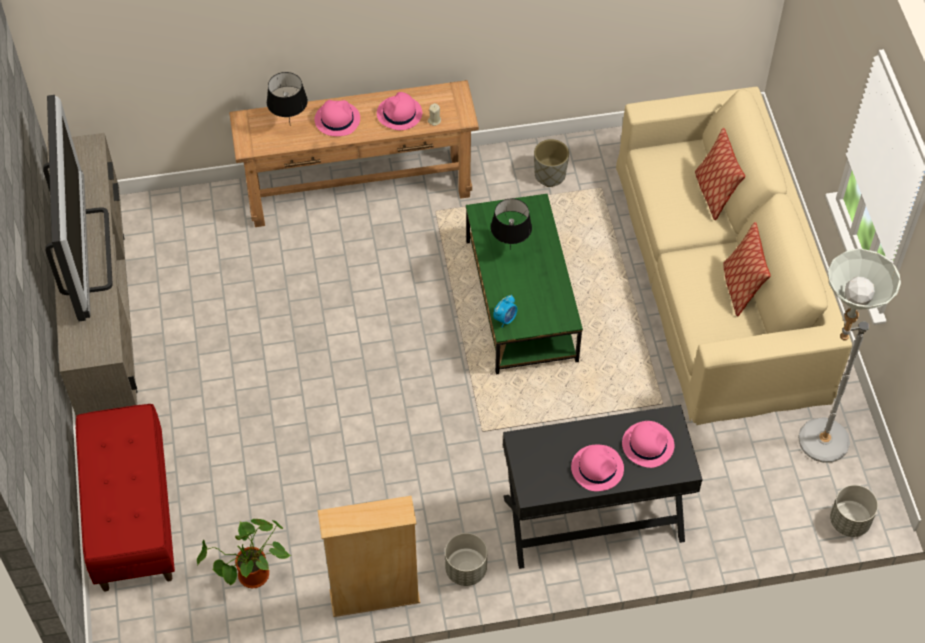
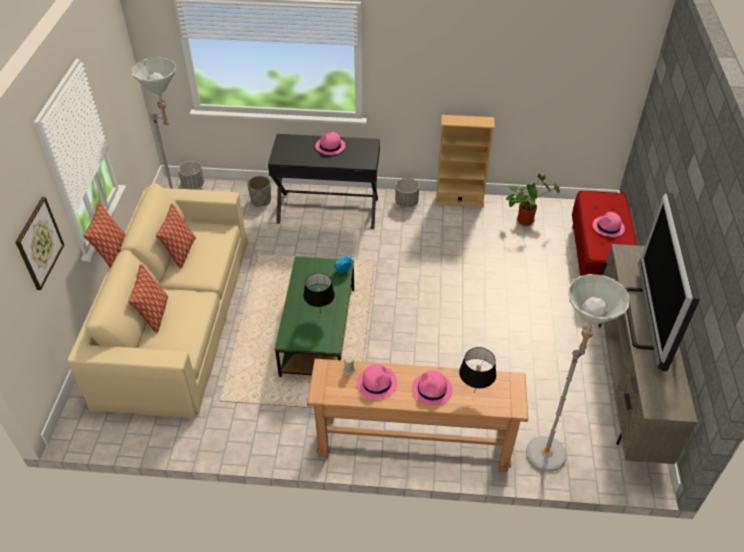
camera: 165 degrees left, 10 degrees down
(201, 218) = (550, 448): none -> grey floor lamp
(549, 175) = (254, 421): grey planter -> grey planter (261, 200)
(647, 444) = (297, 151): pink hat -> pink hat (608, 227)
(811, 223) = (112, 253): none -> pillow
(830, 69) = (39, 243): none -> picture

